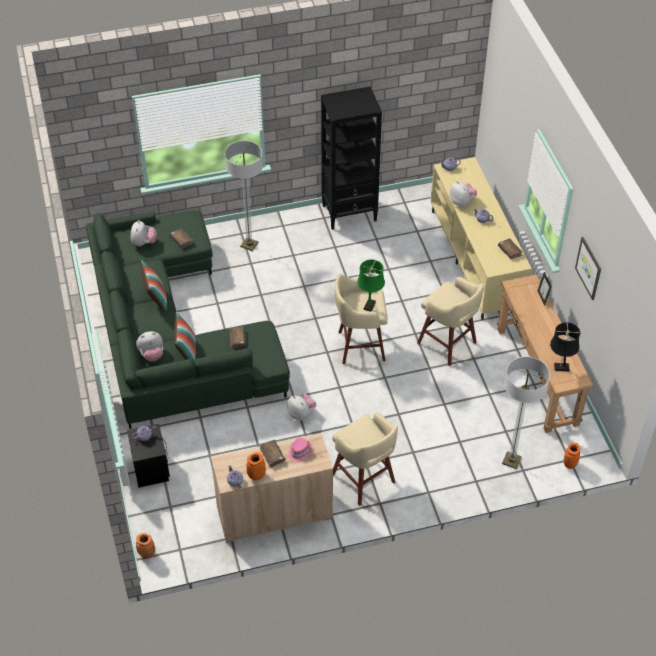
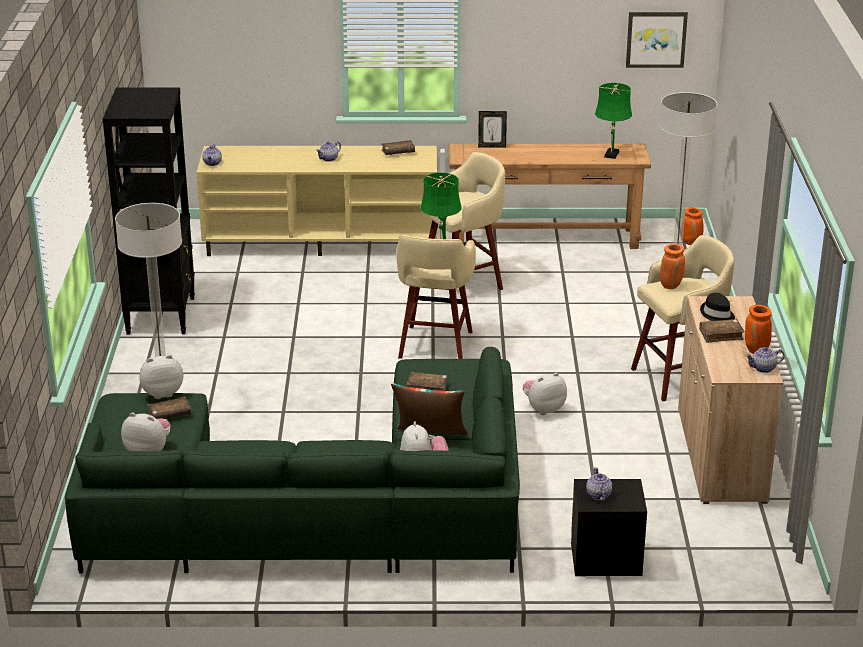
camera: 75 degrees left, 20 degrees down
(147, 554) = (777, 580): orange vase -> orange vase (670, 285)
(156, 298) = (294, 452): pillow -> none
(299, 451) = (717, 315): pink hat -> black hat
(462, 202) = (286, 165): plush toy -> plush toy (162, 393)
(560, 367) = (611, 155): black table lamp -> green table lamp
(589, 268) = (542, 41): picture -> picture (656, 39)

